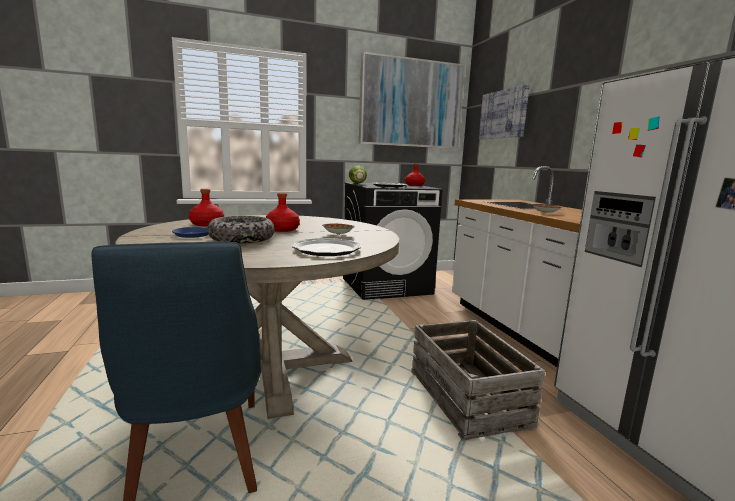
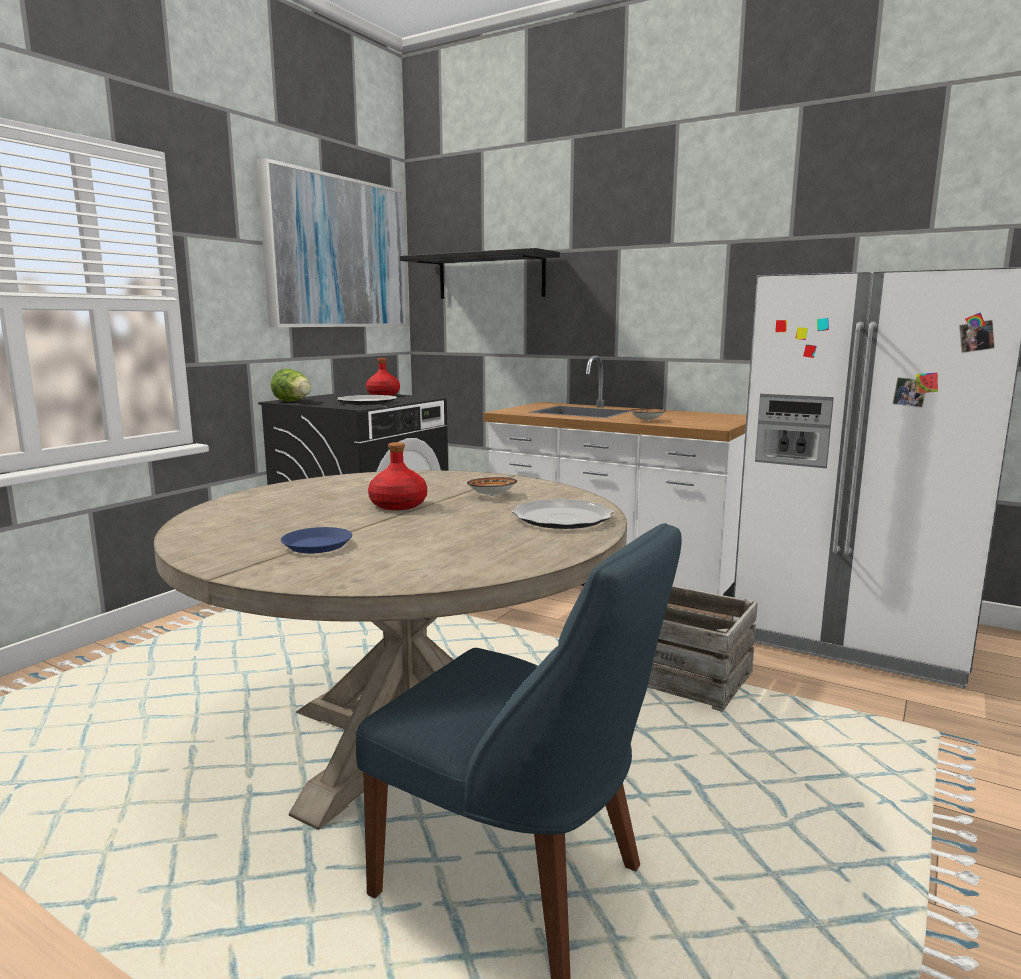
camera: 40 degrees left, 0 degrees up
(207, 224) = (251, 524): red bottle -> none
(242, 239) = (415, 532): bowl -> none
(503, 114) = (491, 276): picture -> black shelf

